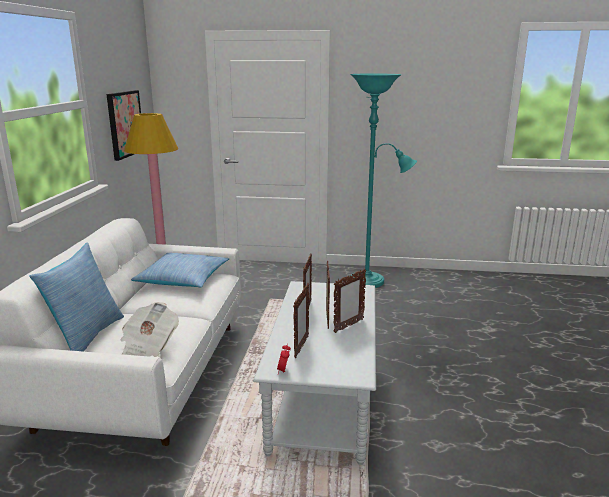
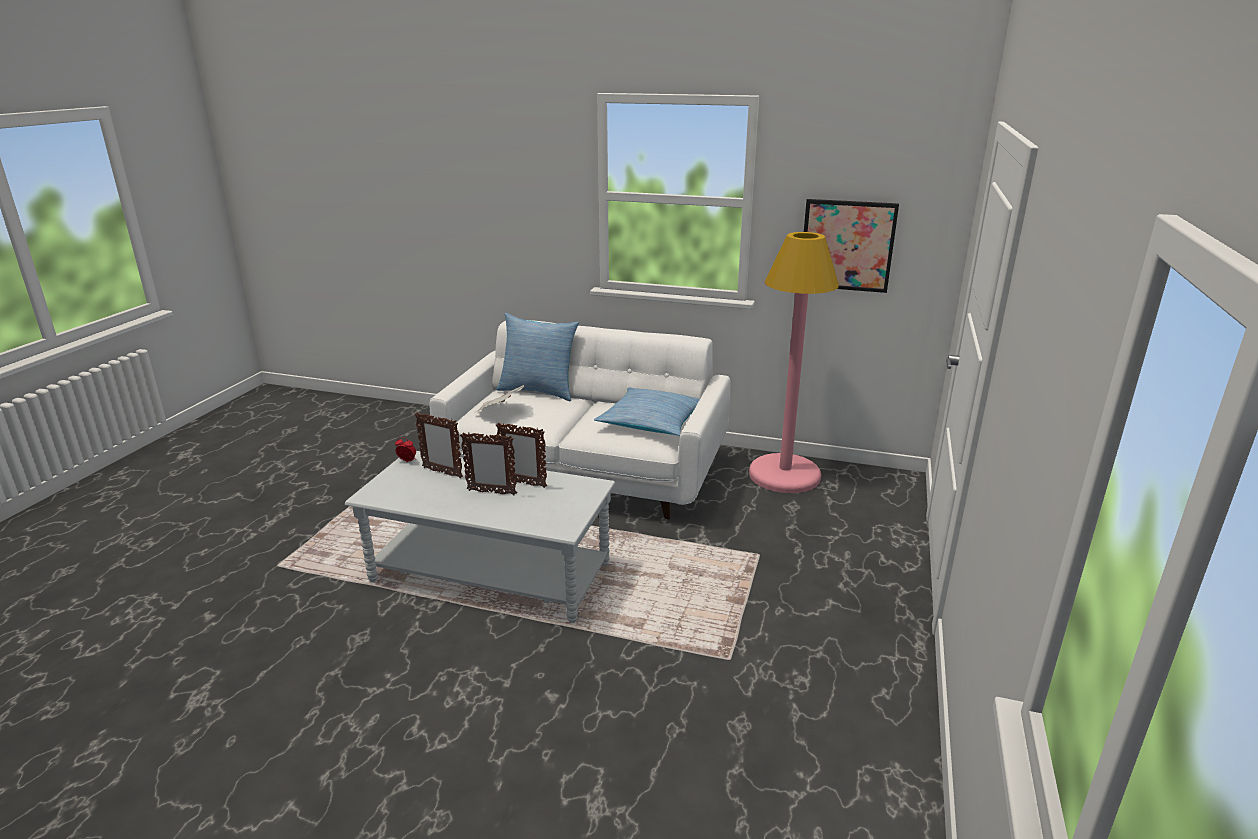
camera: 100 degrees right, 5 degrees up
(348, 326) = (467, 503): picture frame -> none
(371, 281) = (841, 684): turquoise floor lamp -> none

